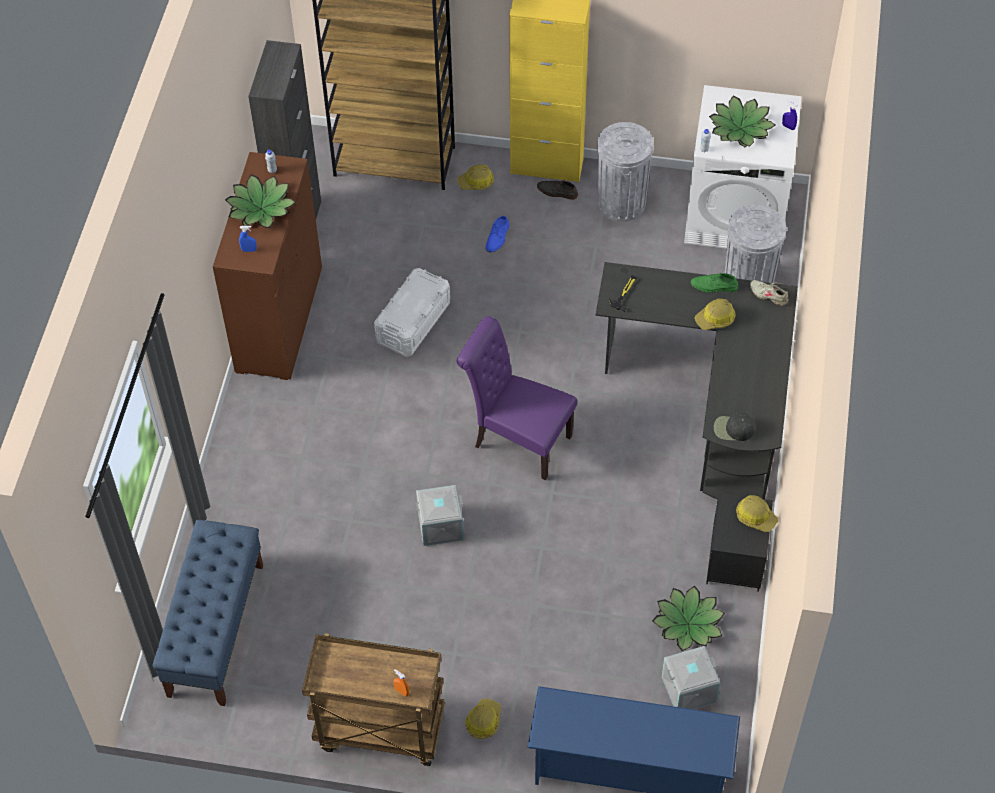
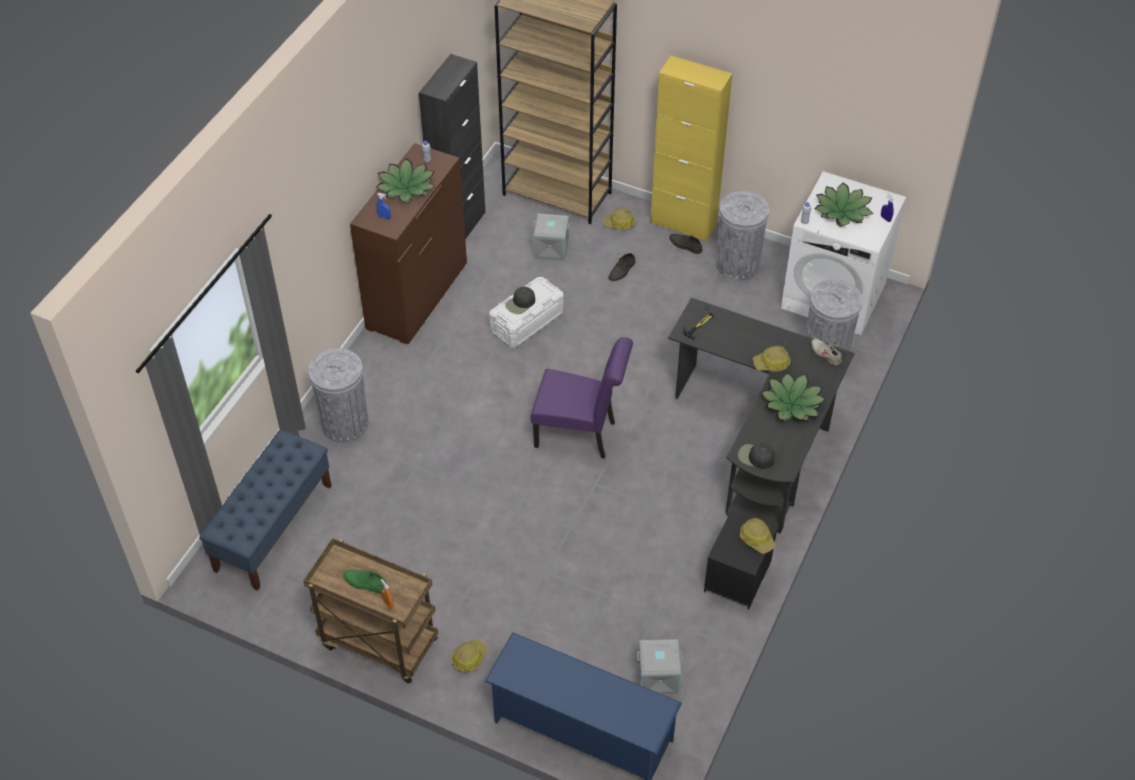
camera: 15 degrees right, 5 degrees down
(252, 490) = (345, 424): none -> grey trash can
(406, 305) = (520, 303): none -> black cap
(440, 526) = (490, 489): grey storage box -> grey storage box (551, 249)
(498, 237) = (622, 270): blue shoe -> grey shoe
(517, 440) = (580, 435): purple chair -> purple chair turned 150 degrees clockwise
(688, 624) = (676, 621): potted plant -> potted plant (792, 404)
(714, 286) = (780, 337): green shoe -> green shoe (365, 583)

